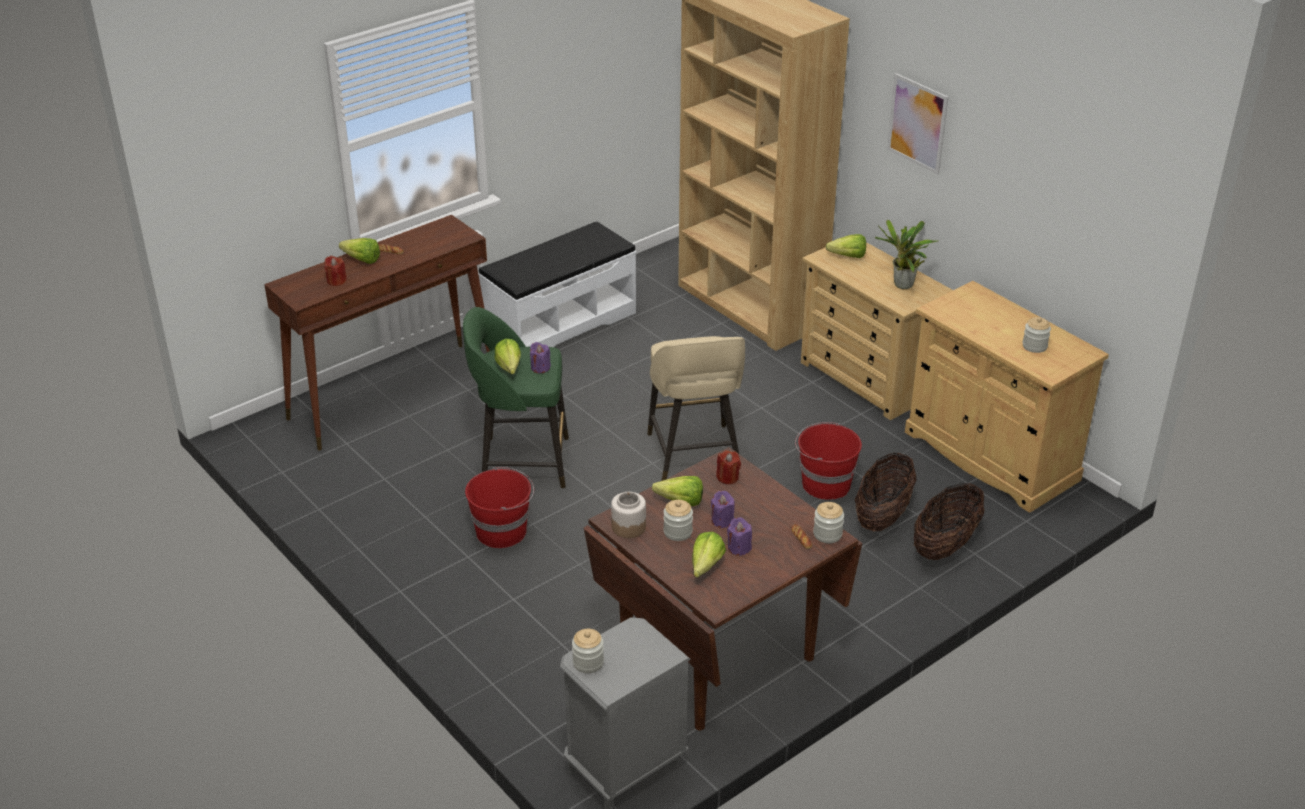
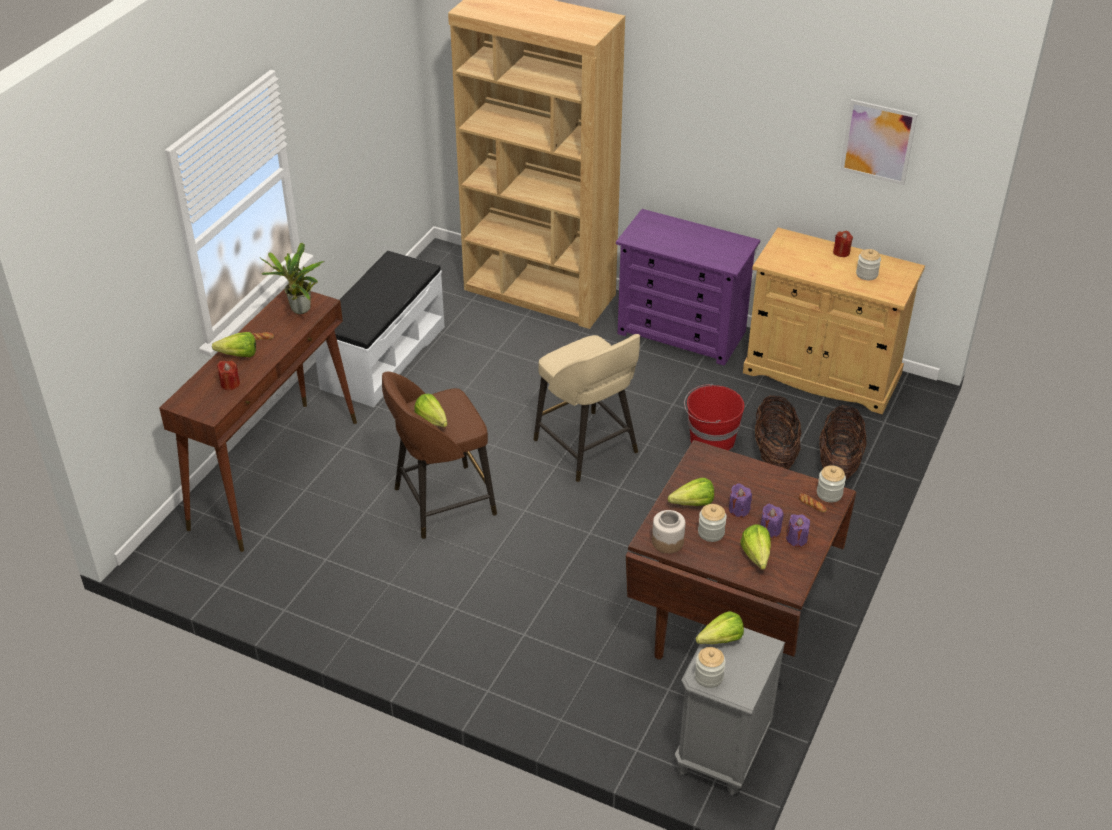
camera: 25 degrees left, 5 degrees up
(502, 531) = (470, 574): red bucket -> none
(521, 462) = (441, 502): green stool -> brown stool
(540, 367) = (460, 412): purple candle -> purple candle (796, 539)
(727, 477) = (714, 468): red candle -> red candle (841, 252)
(844, 256) = (650, 231): lettuce -> lettuce (716, 641)
(868, 379) = (682, 333): beige dresser -> purple dresser
(902, 287) = (716, 247): potted plant -> potted plant (300, 311)
(917, 123) = (706, 99): picture -> picture (878, 142)

